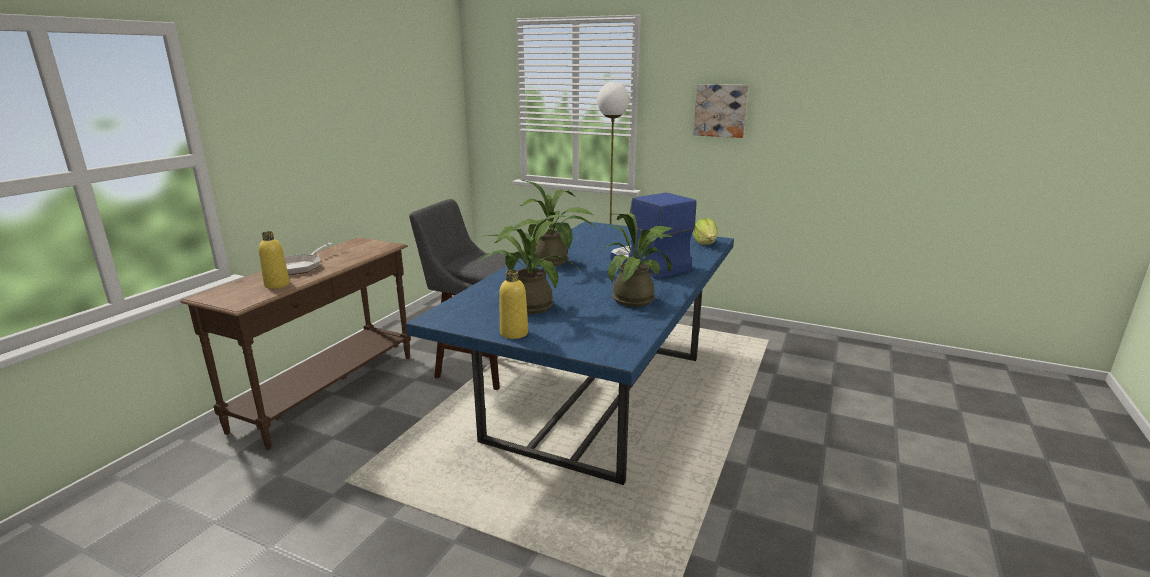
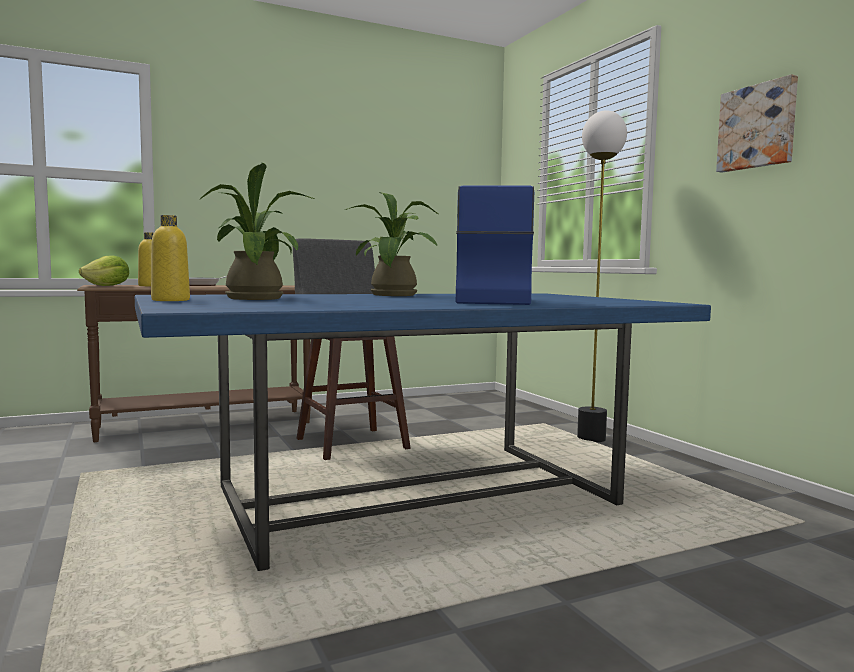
camera: 40 degrees right, 15 degrees down
(638, 299) = (374, 304): potted plant -> none
(705, 243) = (643, 302): lettuce -> lettuce (107, 286)

